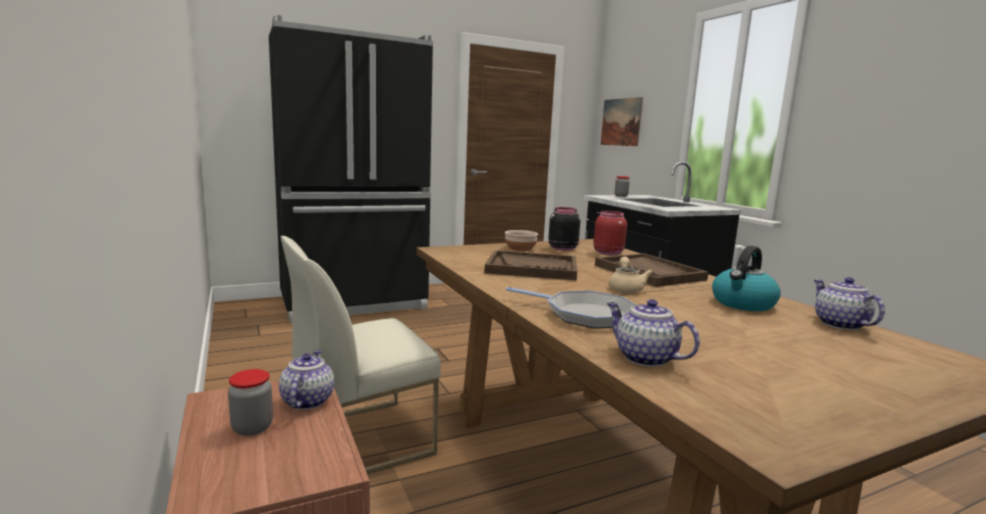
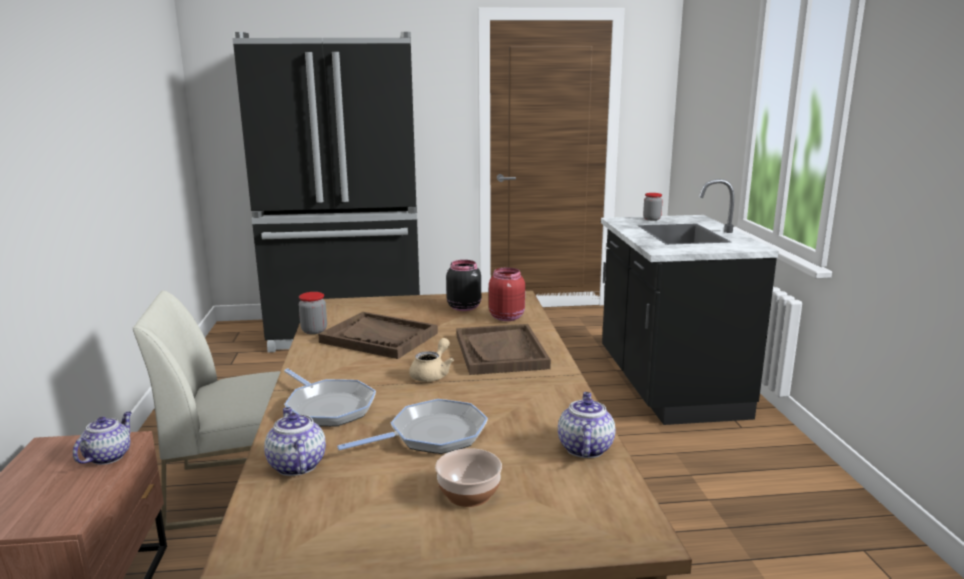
camera: 20 degrees right, 5 degrees up
(252, 428) = (48, 475): jar -> jar (314, 330)
(520, 248) = (415, 305): bowl -> bowl (470, 493)
(621, 122) = (696, 108): picture -> none
(713, 326) = (432, 435): none -> frying pan
(743, 304) = (525, 408): kettle -> none

